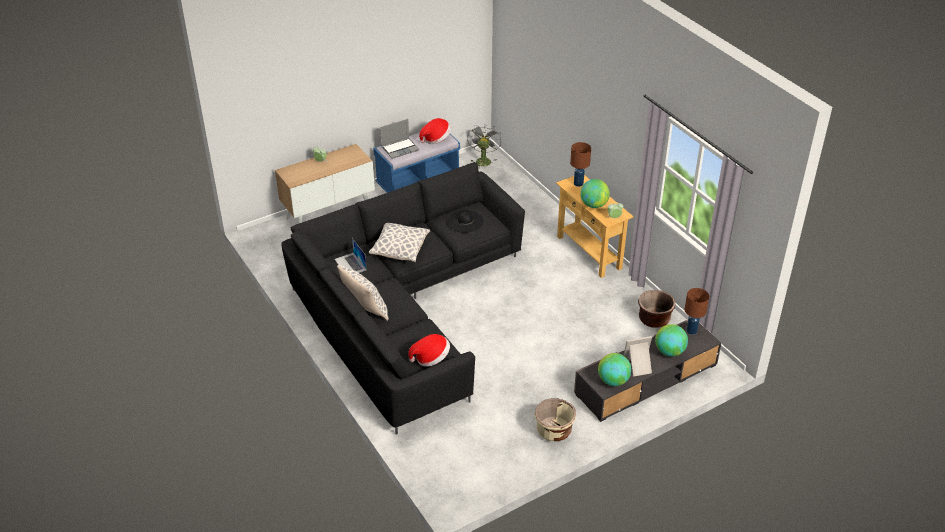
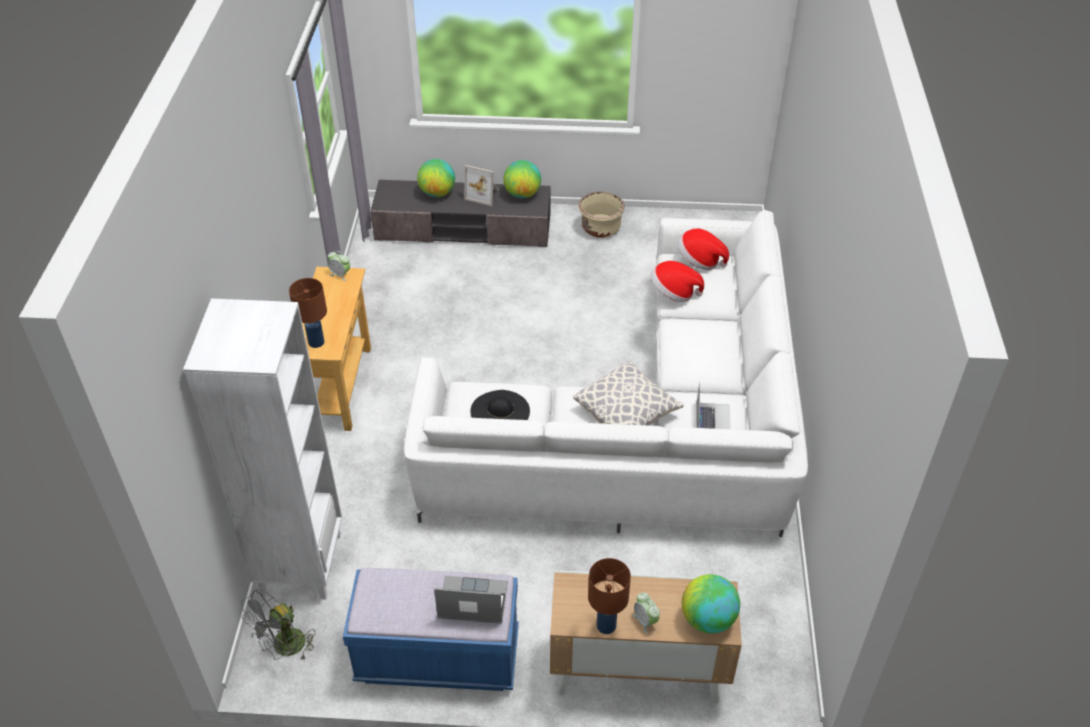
camera: 145 degrees left, 5 degrees up
(365, 310) = (735, 348): pillow -> none
(403, 309) = (648, 428): black sofa -> white sofa
(436, 139) = (391, 591): hat -> hat (673, 293)
(511, 184) = (300, 563): none -> white bookcase
(593, 205) = (340, 302): globe -> globe (707, 619)
(654, 319) = (379, 275): brown planter -> none
(692, 330) = (390, 200): brown table lamp -> brown table lamp (605, 625)

